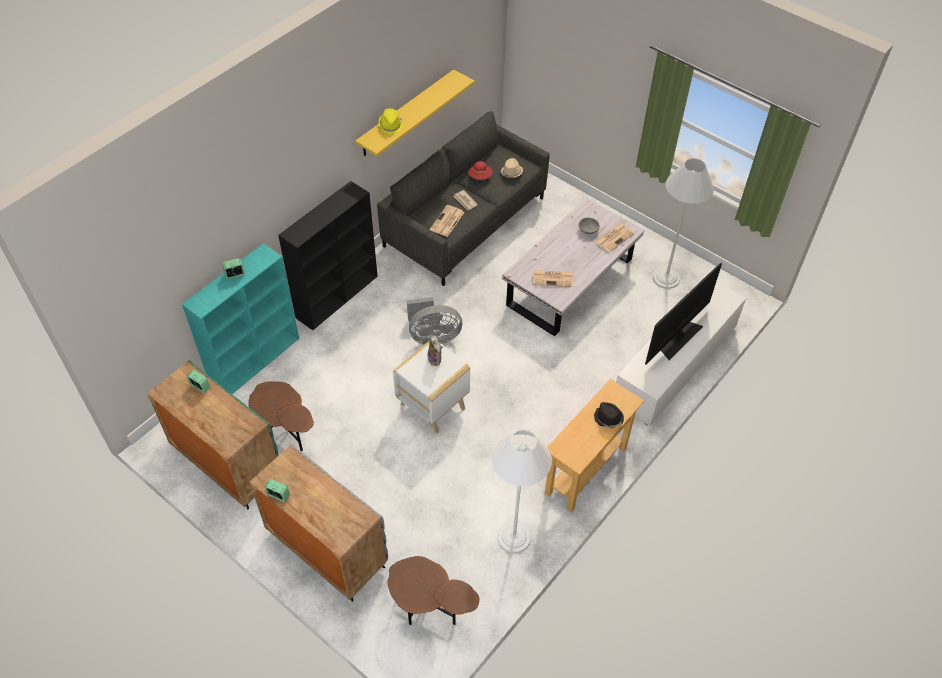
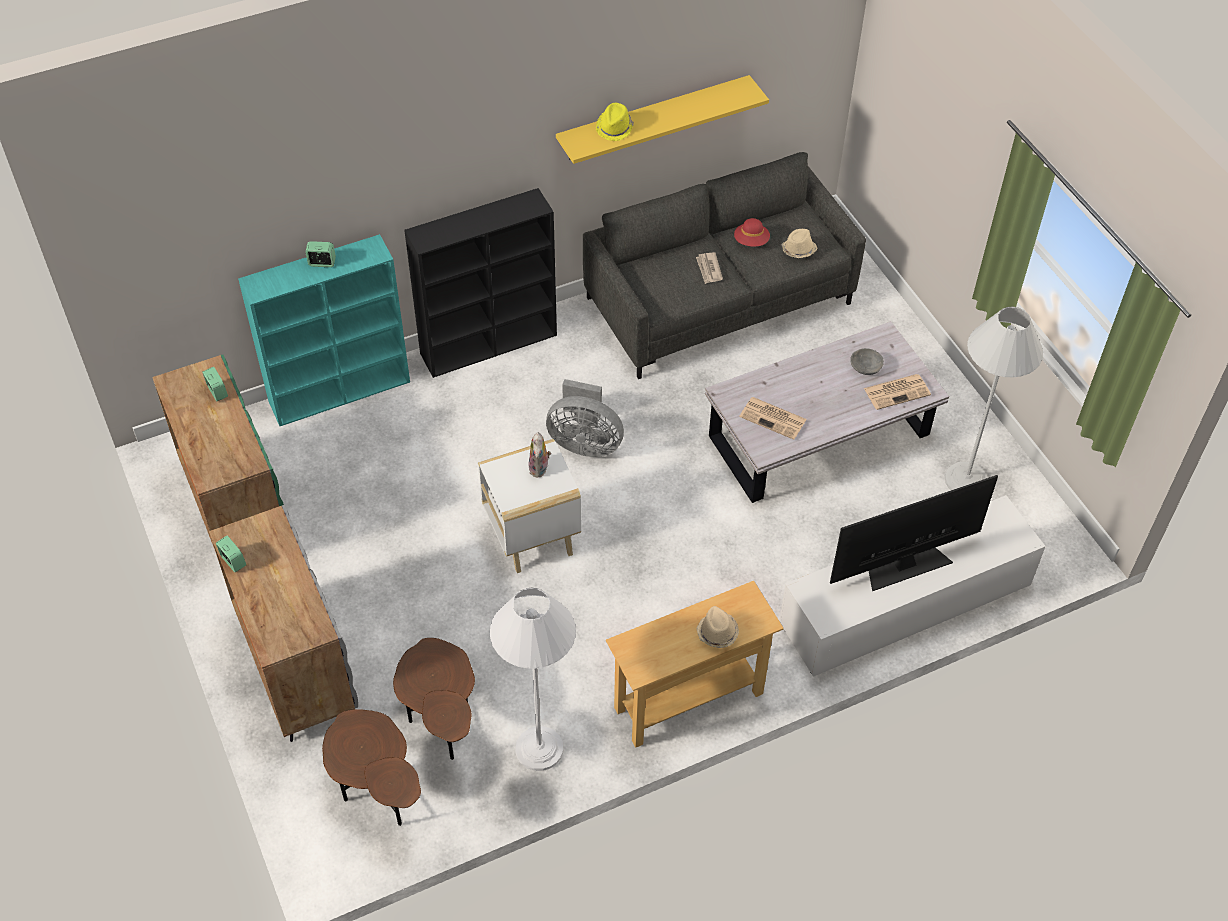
camera: 25 degrees right, 0 degrees up
(286, 434) = (327, 500): brown side table -> brown side table (442, 724)
(447, 221) = (667, 289): newspaper -> none
(608, 418) = (717, 633): black hat -> beige hat

